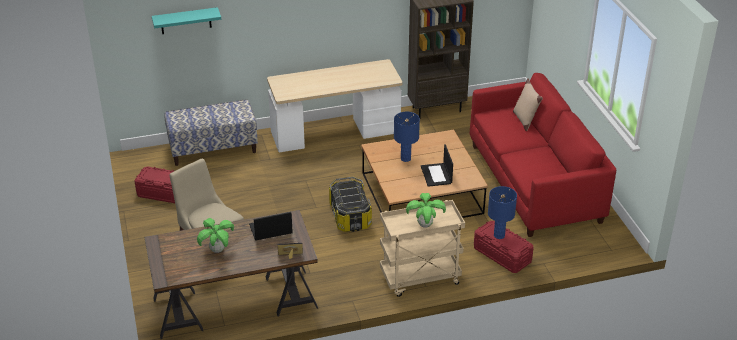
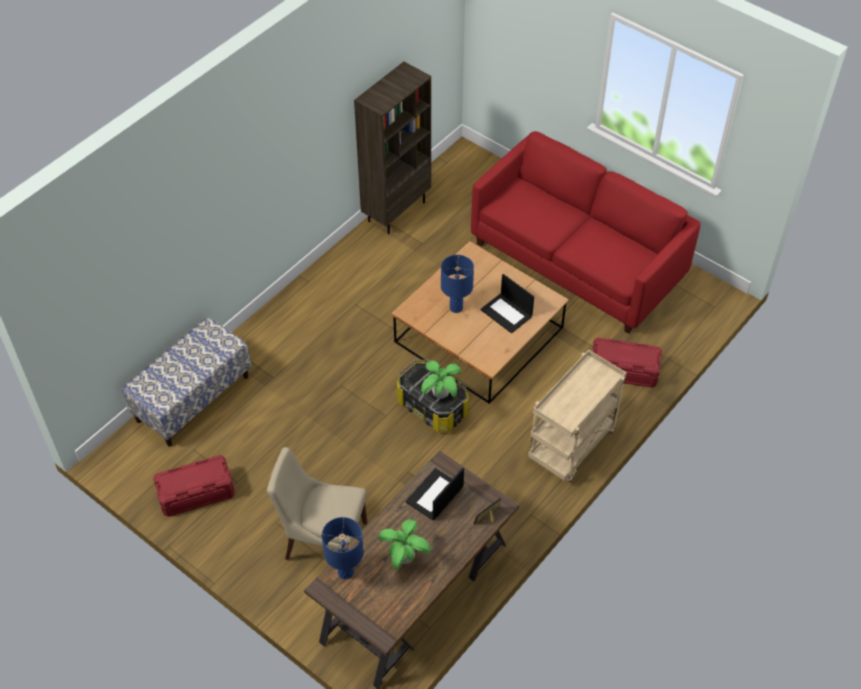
camera: 35 degrees left, 15 degrees up
(185, 21) = (127, 269): turquoise shelf -> none
(335, 132) = (314, 300): desk -> none
(425, 225) = (586, 397): potted plant -> potted plant (440, 394)
(499, 235) = (621, 354): blue table lamp -> blue table lamp (345, 572)
(525, 120) = (543, 195): beige pillow -> none

